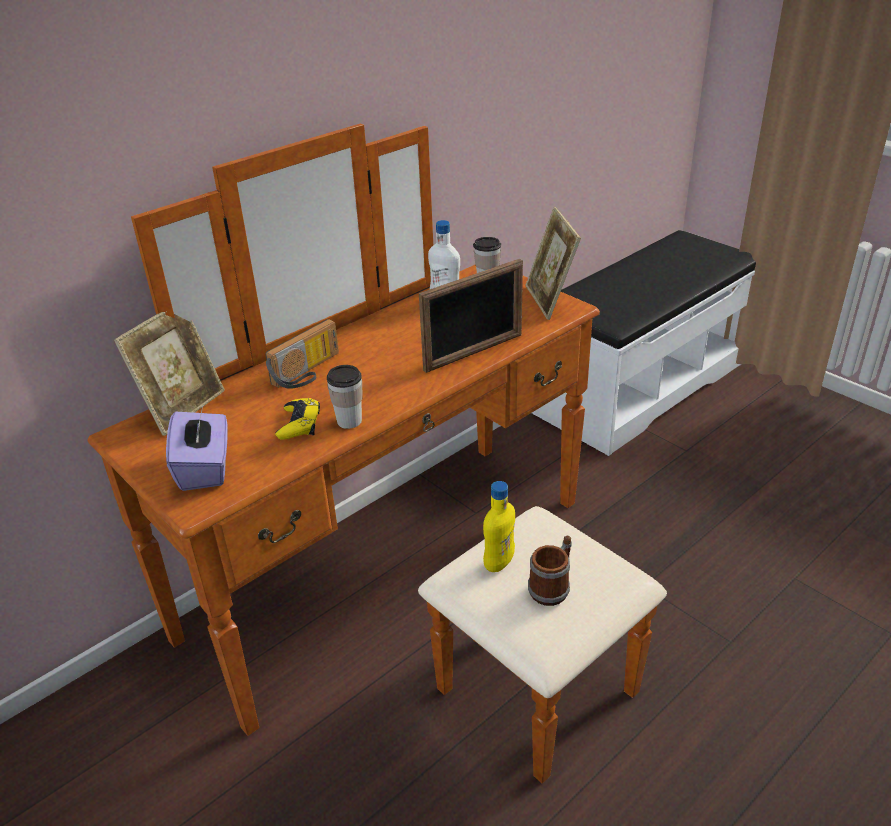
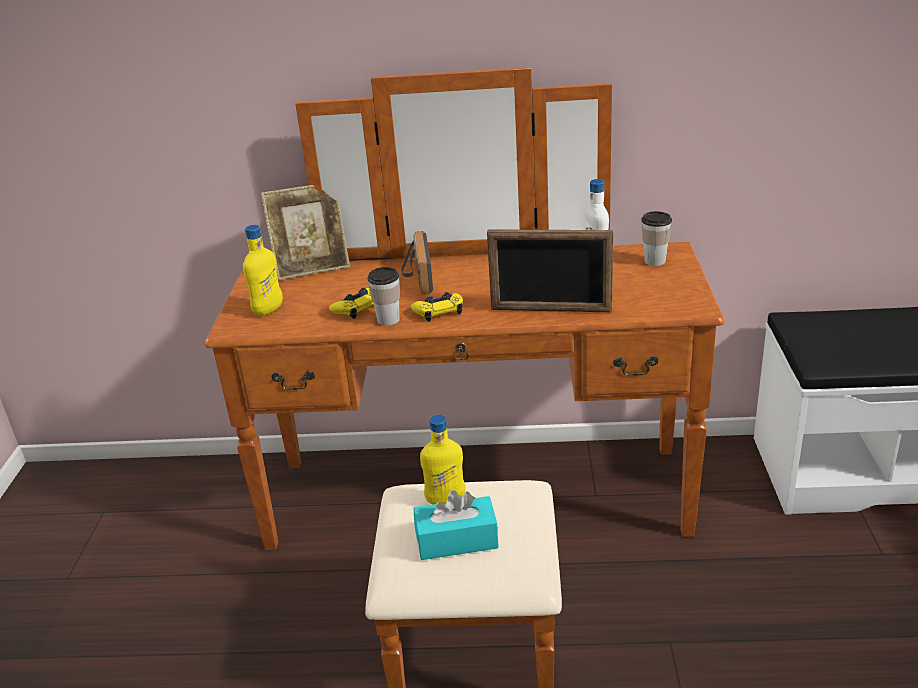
camera: 45 degrees right, 5 degrees down
(205, 468) = (268, 310): purple tissue box -> yellow bottle
(309, 372) = (416, 276): radio -> radio turned 90 degrees clockwise
(383, 393) = (439, 311): none -> yellow game controller
(550, 301) = (685, 295): picture frame -> none
(552, 587) = (457, 540): mug -> turquoise tissue box

